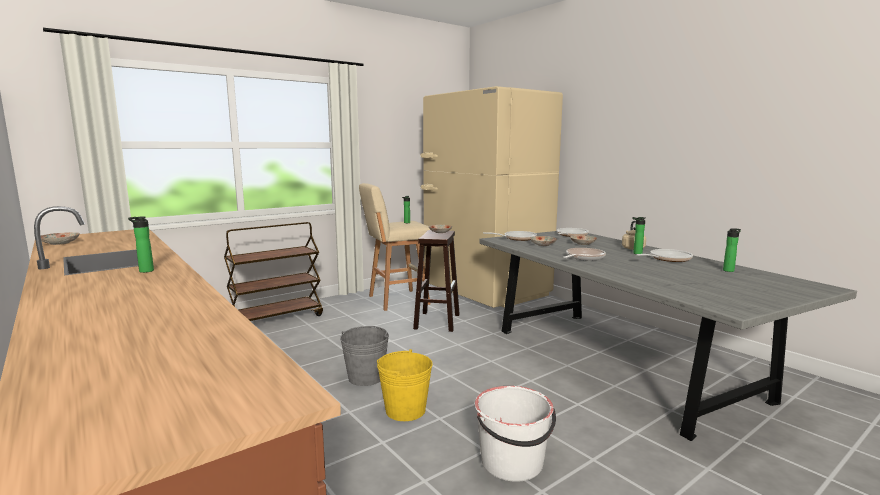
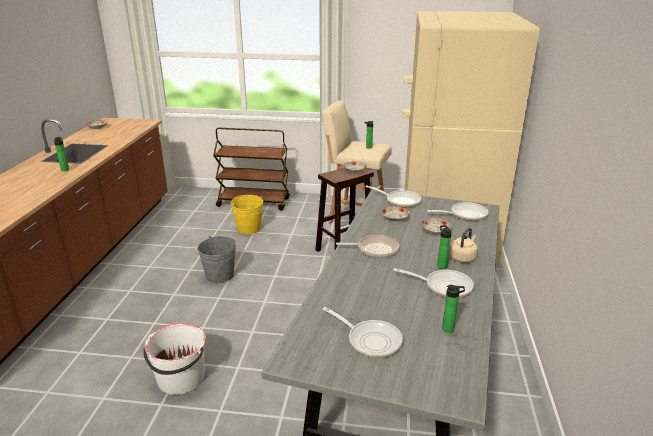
camera: 45 degrees right, 15 degrees up
(405, 410) = (197, 310): yellow bucket -> yellow bucket (249, 228)
(724, 286) = (370, 340): none -> frying pan

